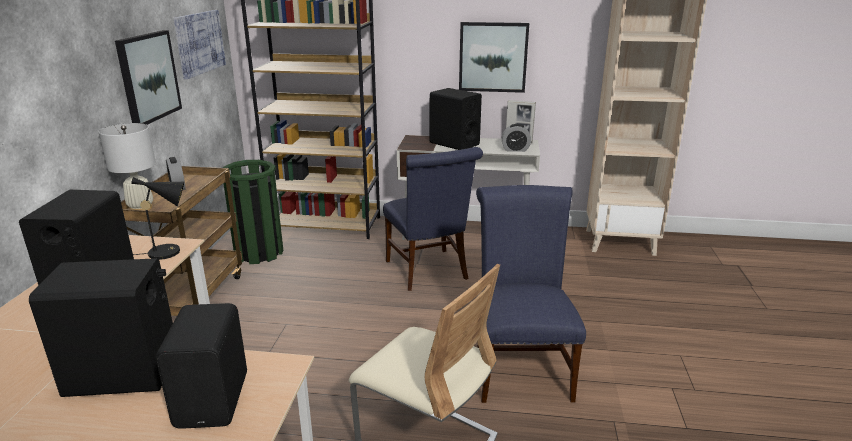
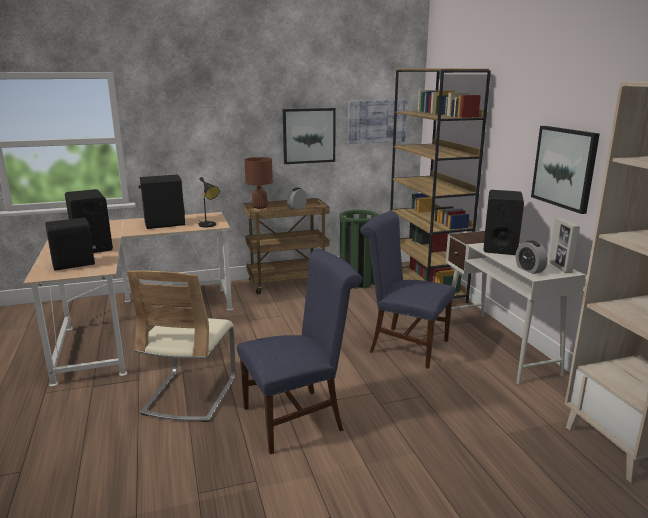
camera: 65 degrees right, 5 degrees down
(141, 208) = (260, 209): white table lamp -> brown table lamp
(429, 272) = (404, 345): blue chair -> blue chair turned 75 degrees clockwise

